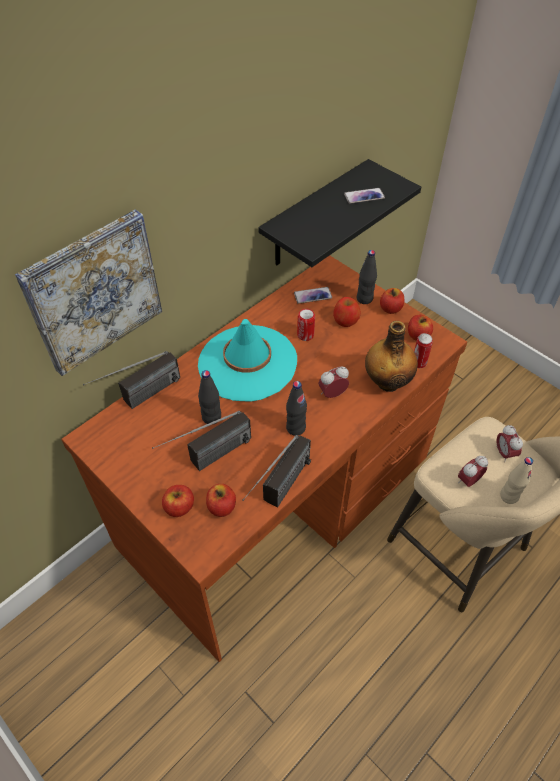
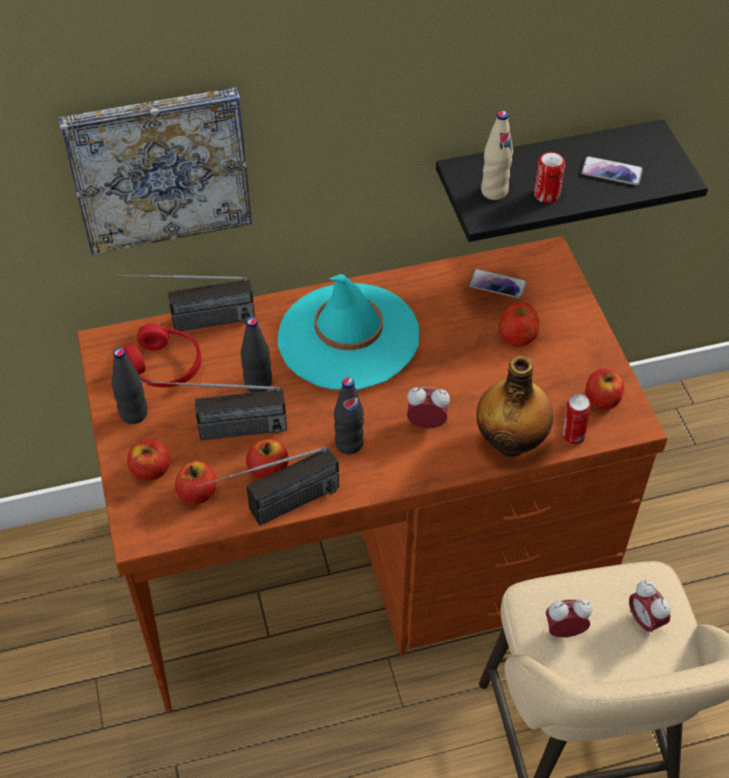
camera: 30 degrees right, 0 degrees up
(140, 434) = (165, 366): none -> red headphones
(305, 335) = (448, 333): can -> can (546, 195)
(364, 299) = (566, 318): black bottle -> black bottle (134, 414)
(390, 309) = (592, 347): apple -> apple (268, 470)
(504, 453) = (644, 621): alarm clock -> alarm clock turned 45 degrees counterclockwise
(509, 496) = (605, 677): beige bottle -> beige bottle (494, 191)

